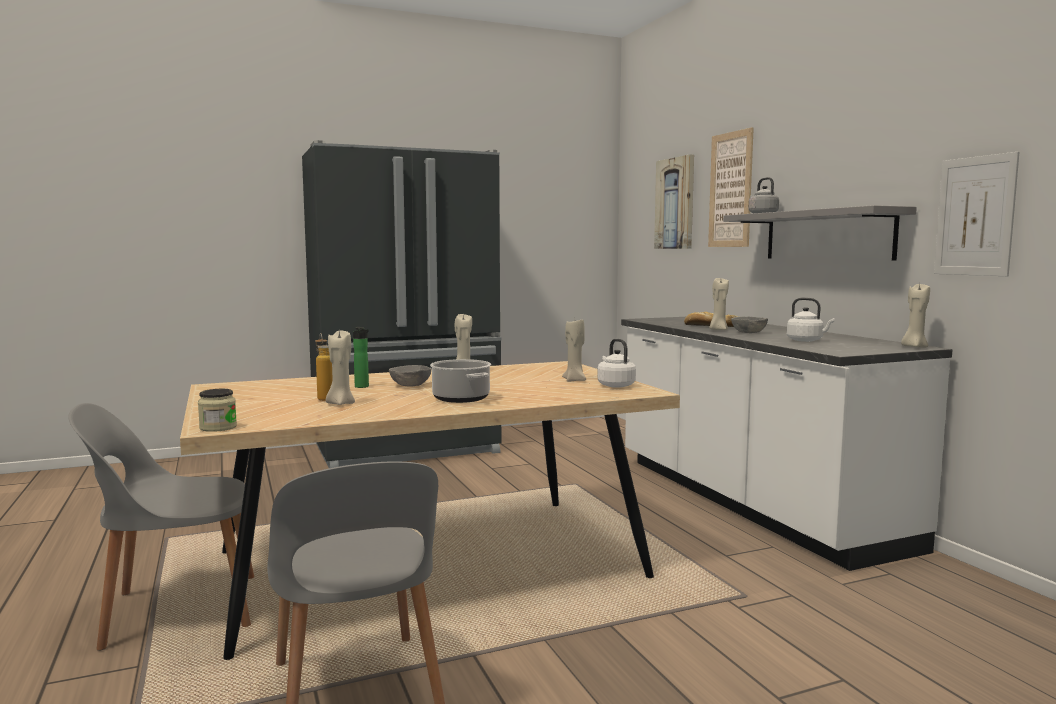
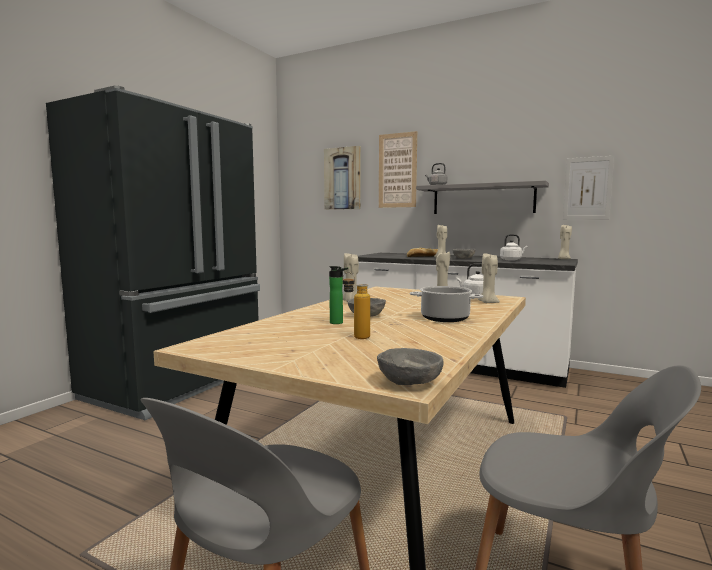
camera: 40 degrees left, 0 degrees up
(218, 427) = (409, 382): jar -> grey bowl
(340, 403) = (391, 338): beige candle -> beige candle (487, 303)

